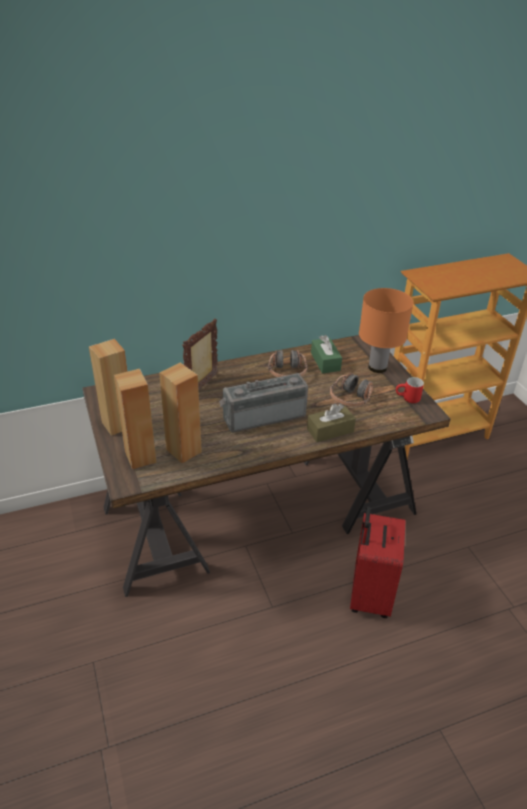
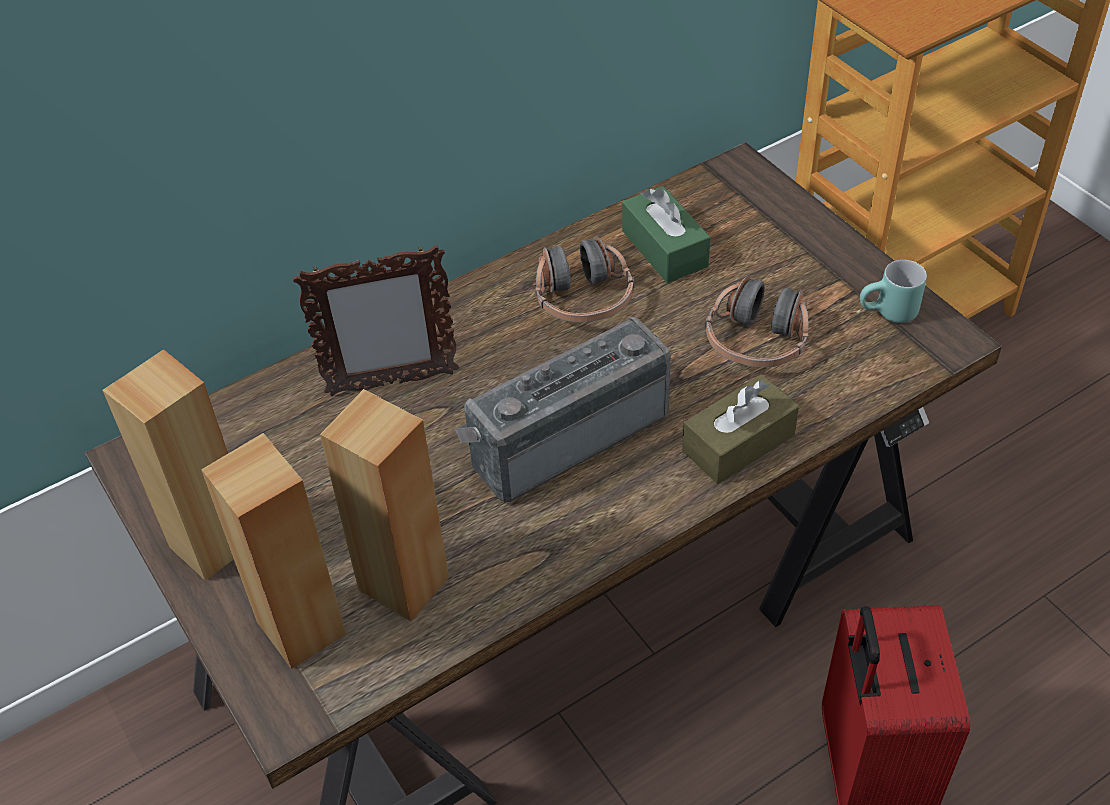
camera: 10 degrees left, 10 degrees up
(203, 386) = (391, 383): picture frame -> picture frame turned 120 degrees counterclockwise
(378, 367) = (792, 239): orange table lamp -> none
(407, 399) = (889, 315): red mug -> turquoise mug

